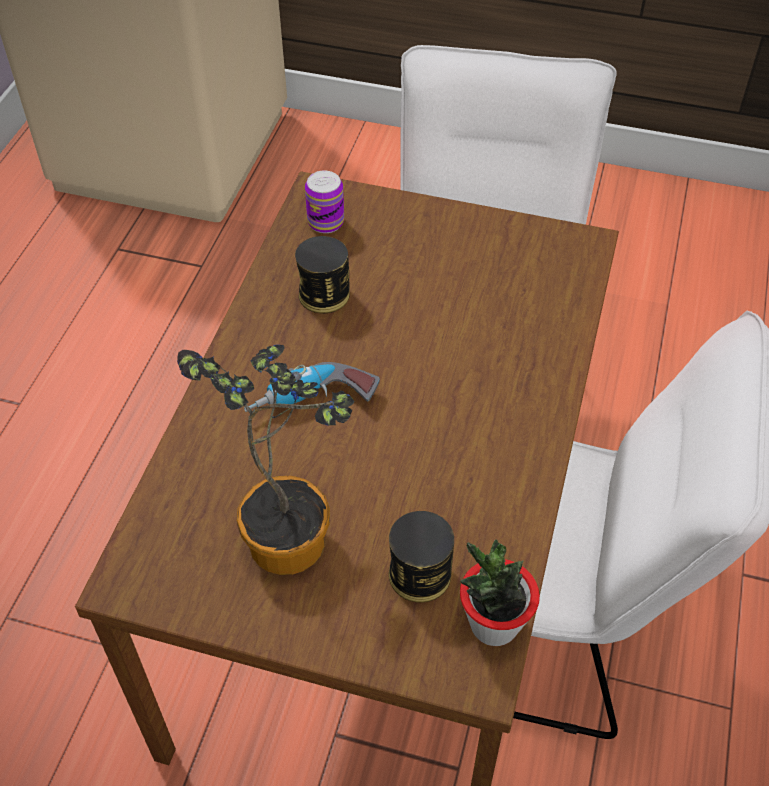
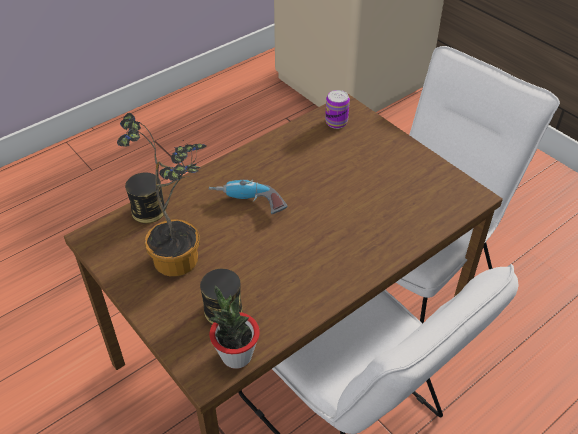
camera: 35 degrees right, 5 degrees down
(324, 295) = (302, 156): can -> can (148, 211)

